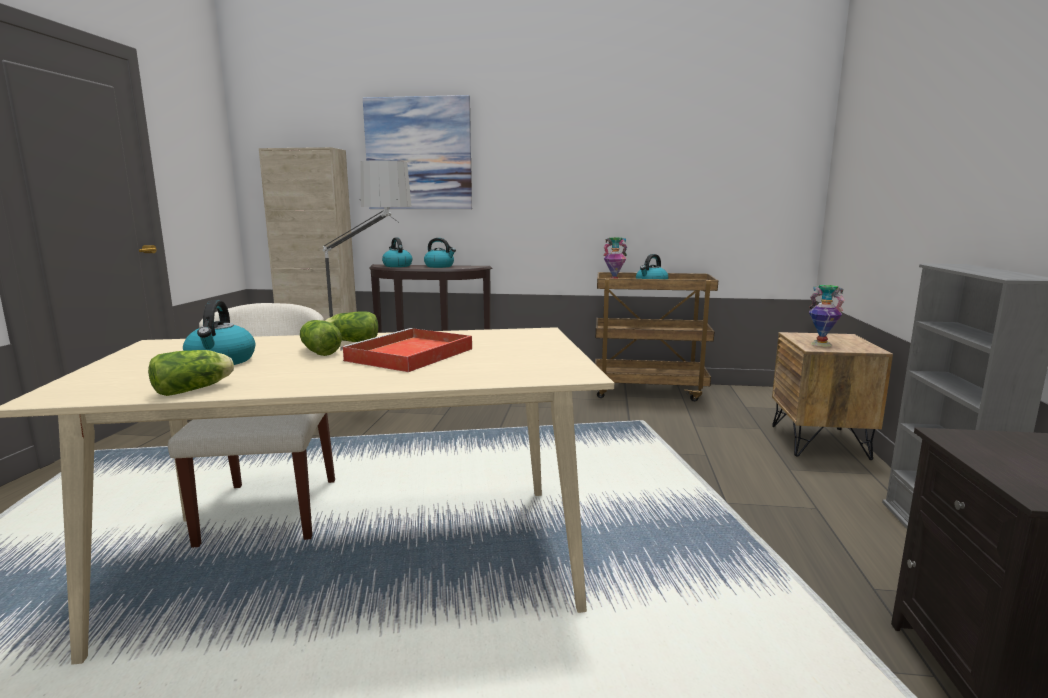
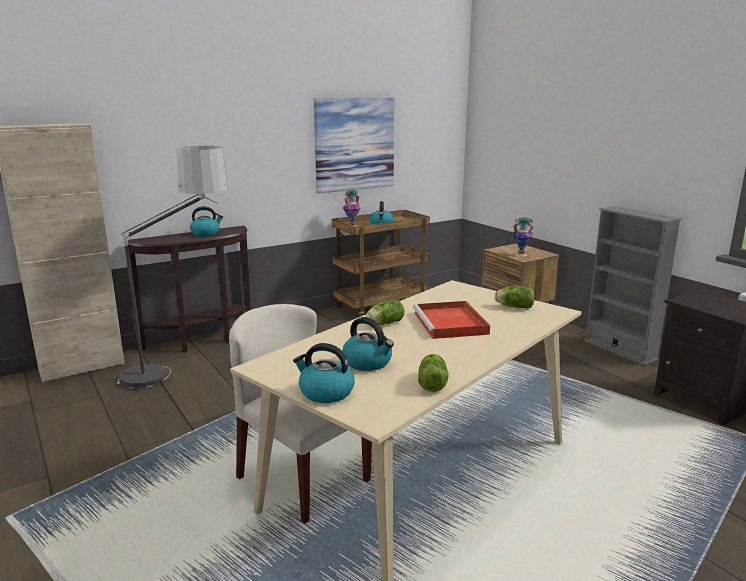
camera: 40 degrees left, 5 degrees up
(319, 351) = (394, 337): lettuce -> lettuce (513, 306)
(397, 266) = (163, 239): kettle -> kettle (325, 392)
(418, 154) = (166, 125): picture -> picture (354, 144)

